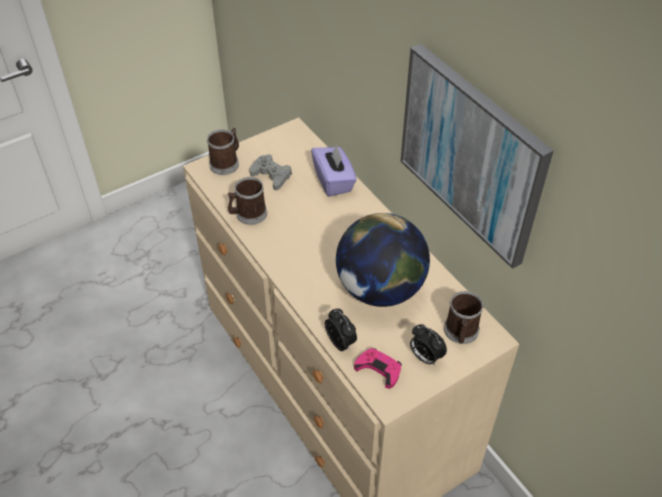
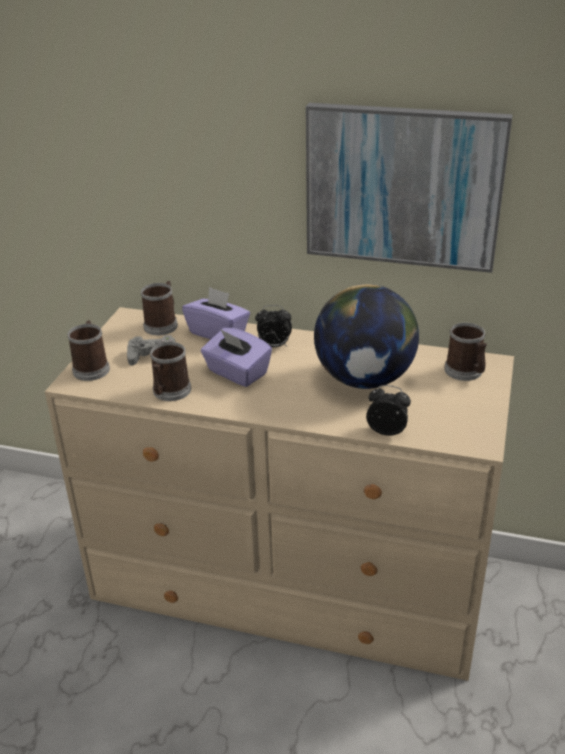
camera: 40 degrees left, 15 degrees down
(305, 225) = (237, 373): none -> purple tissue box
(307, 151) = (163, 324): none -> mug
(379, 369) = (443, 429): pink game controller -> none
(425, 357) = (464, 401): alarm clock -> alarm clock (274, 346)

